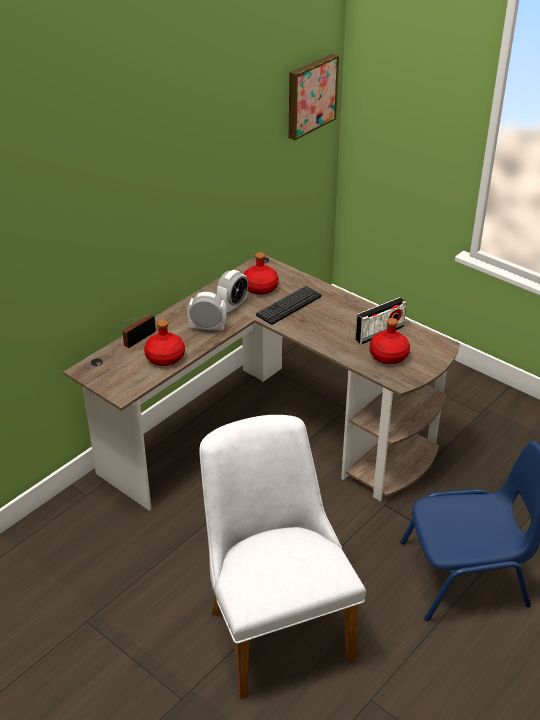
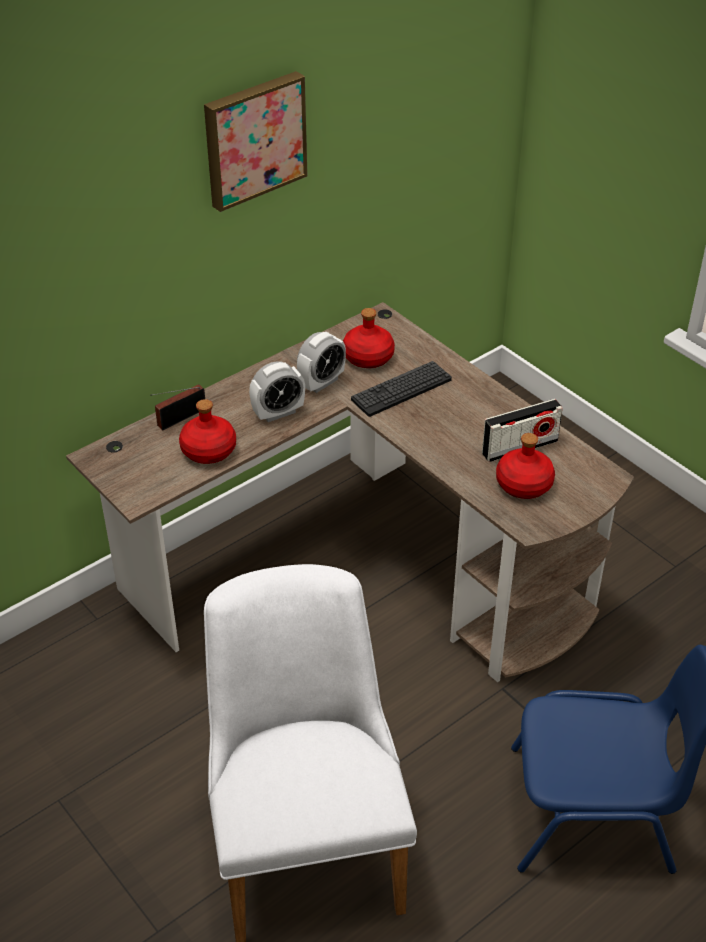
camera: 10 degrees right, 5 degrees up
(207, 329) = (278, 413): alarm clock -> alarm clock turned 135 degrees clockwise
(310, 95) = (473, 81): picture -> picture (253, 139)

